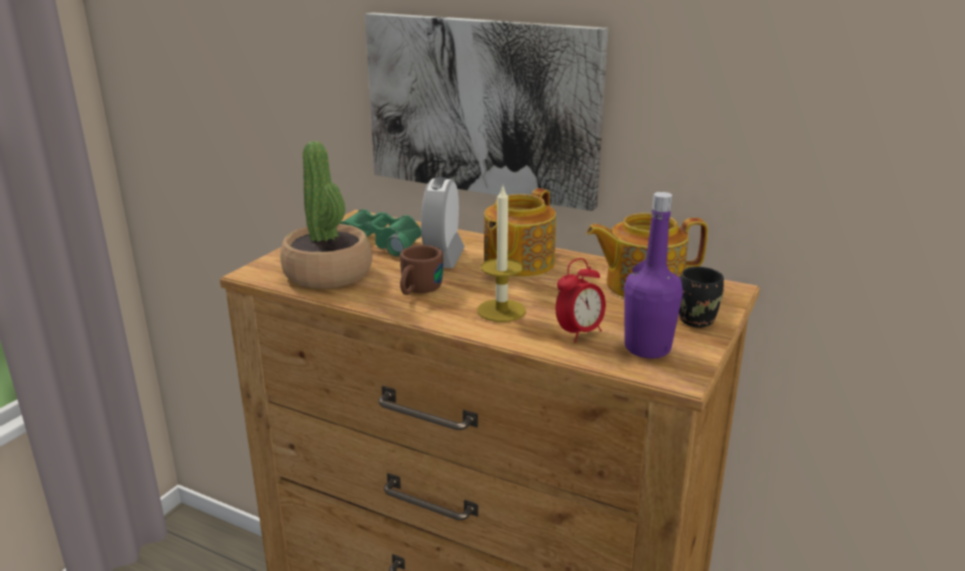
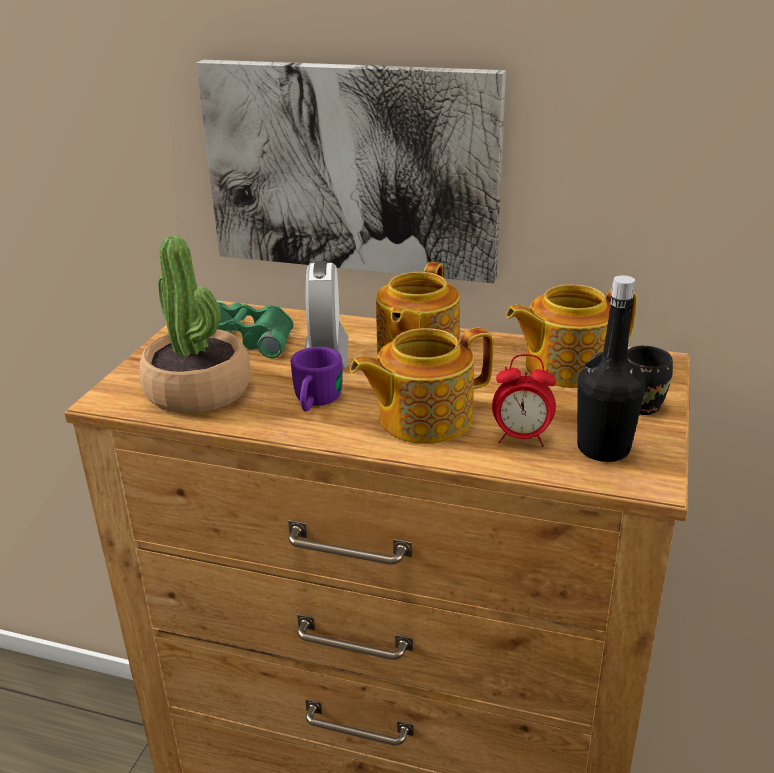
camera: 10 degrees left, 5 degrees up
(417, 291) = (315, 402): brown mug -> purple mug
(501, 310) = (422, 418): candle -> teapot
(579, 333) = (521, 438): alarm clock -> alarm clock turned 60 degrees clockwise
(647, 348) = (603, 448): purple bottle -> black bottle

